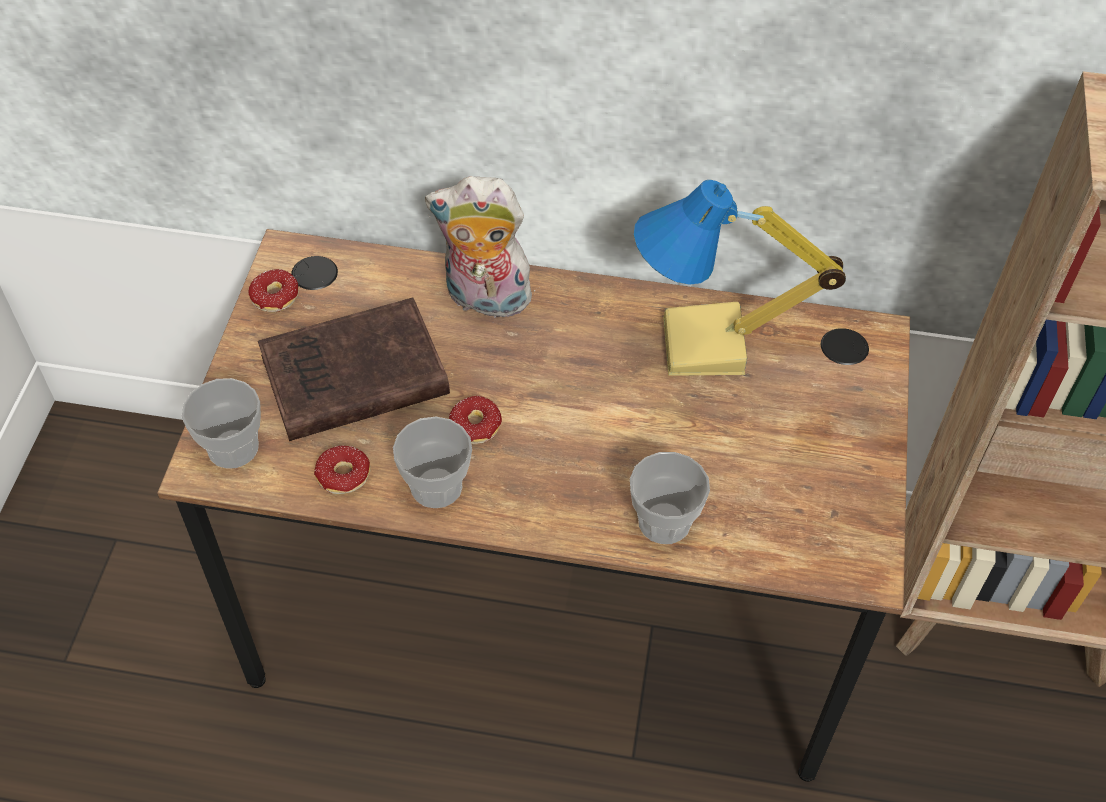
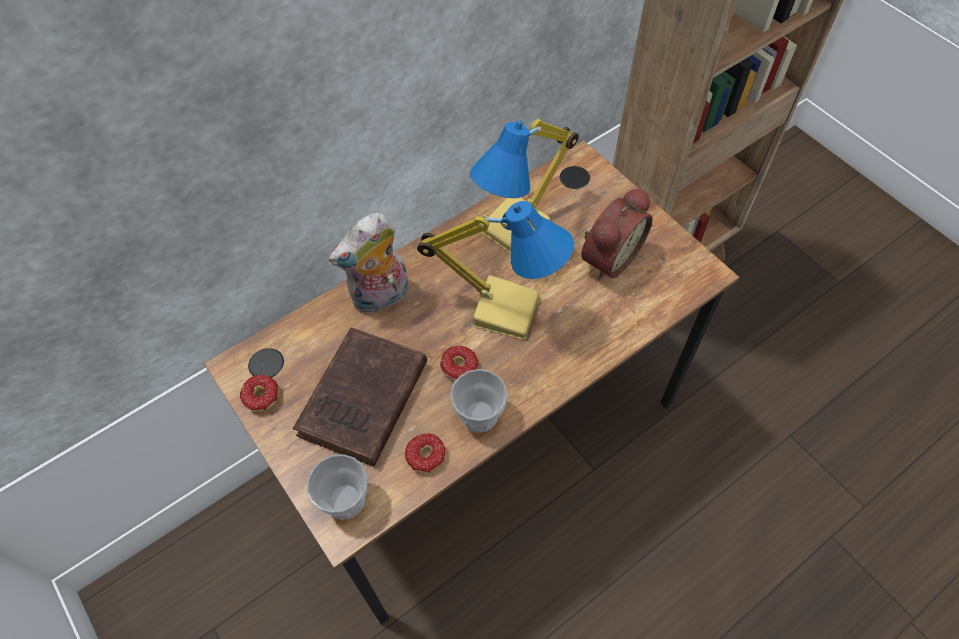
camera: 45 degrees left, 5 degrees up
(591, 413) = (506, 308): none -> table lamp
(664, 522) = (602, 330): cup -> none
(770, 457) = (608, 257): none -> alarm clock

